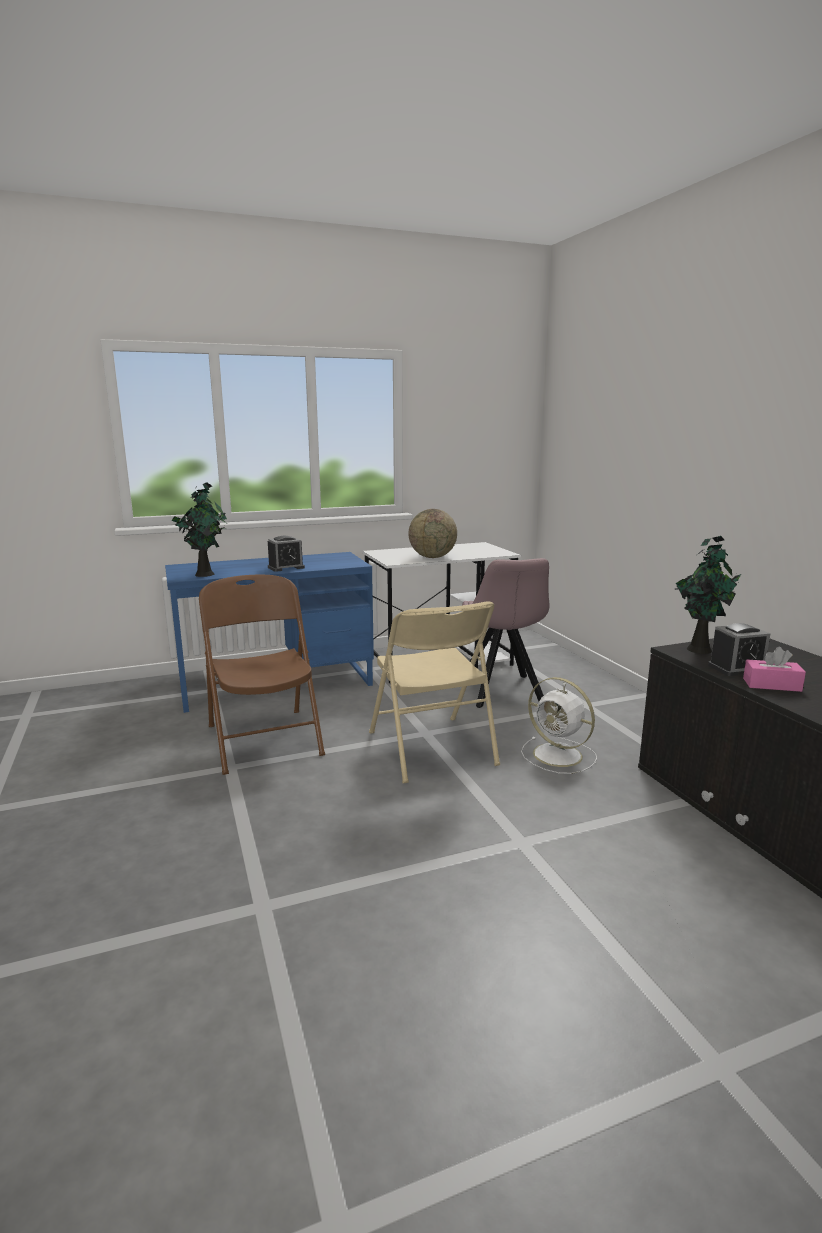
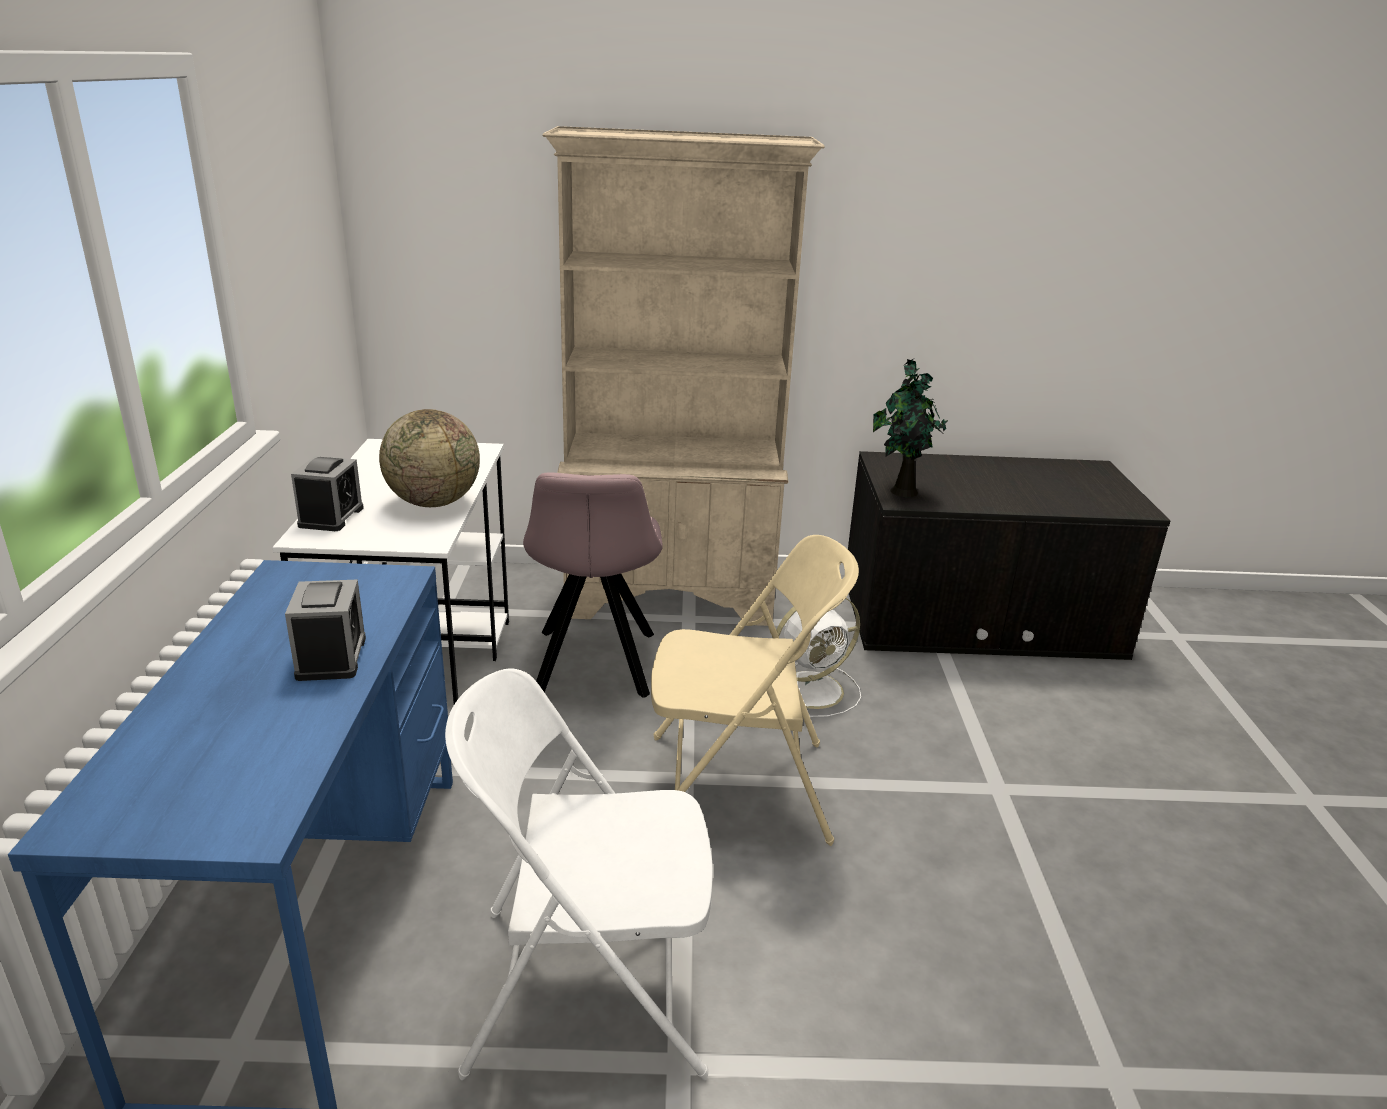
camera: 70 degrees left, 10 degrees up
(205, 574) = (256, 783): potted plant -> none
(265, 740) = (590, 987): brown chair -> white chair
(501, 691) = (594, 664): pink chair -> pink chair turned 75 degrees clockwise
(604, 695) = (670, 596): none -> beige bookcase
(736, 668) = (967, 496): alarm clock -> alarm clock (331, 517)
(771, 685) = (1016, 500): pink tissue box -> none

